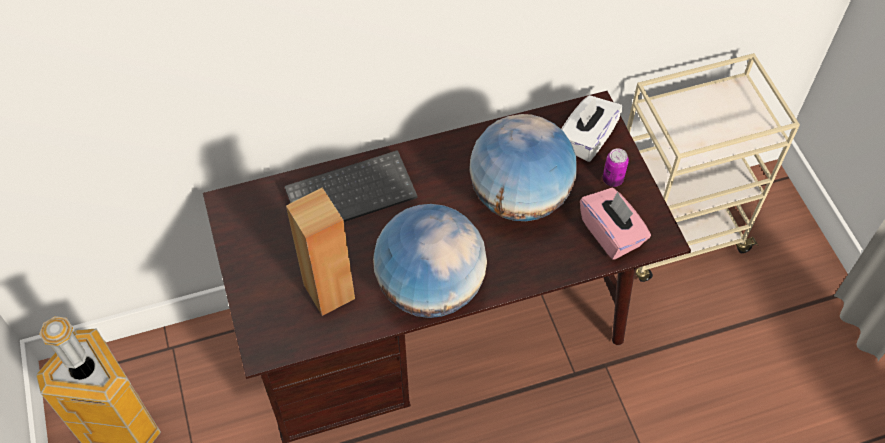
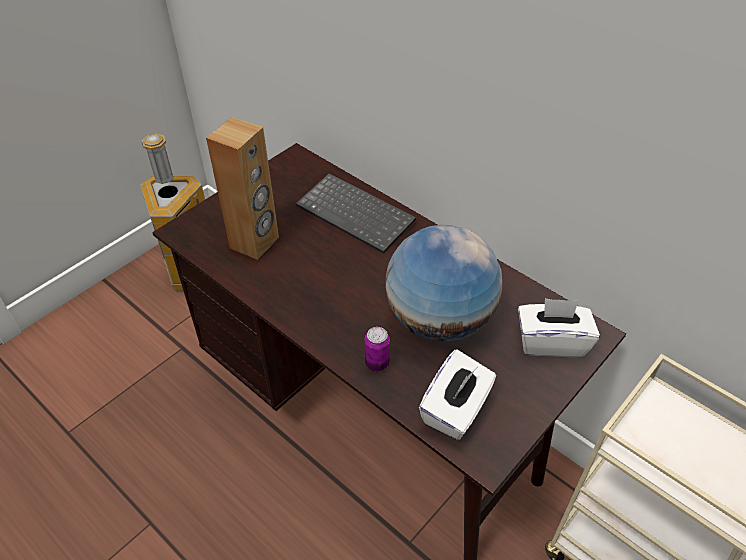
camera: 60 degrees right, 10 degrees down
(430, 287) = (299, 300): globe -> none
(611, 234) = (456, 410): pink tissue box -> white tissue box
(612, 179) = (522, 383): can -> can (377, 363)

